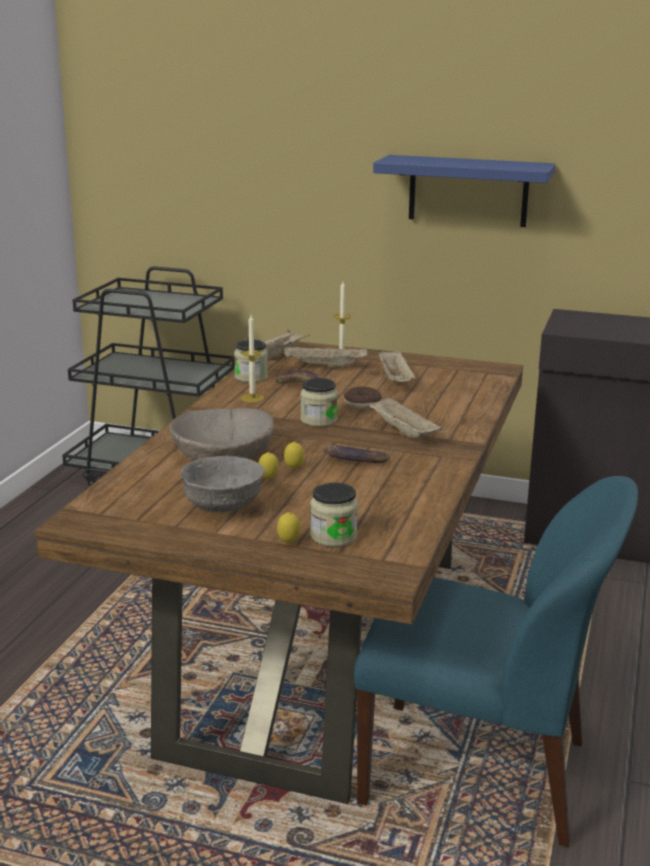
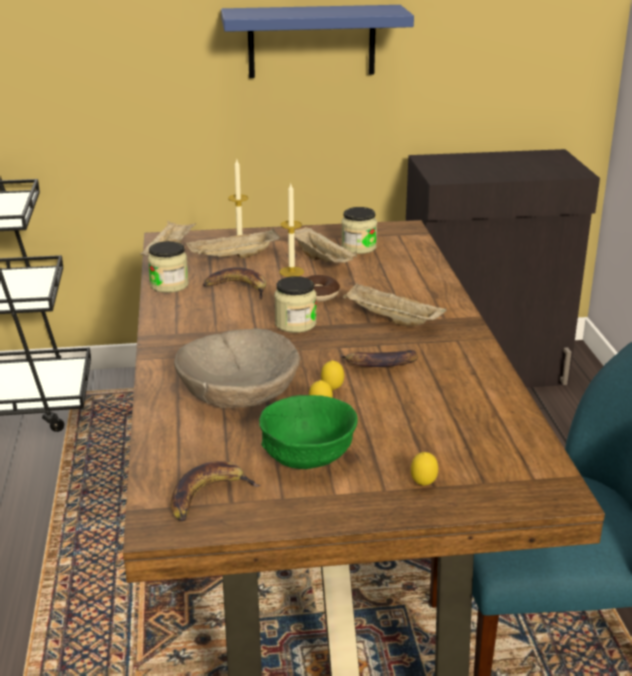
camera: 25 degrees left, 5 degrees up
(125, 512) = (208, 496): none -> banana
(222, 507) = (307, 458): grey bowl -> green bowl
(252, 398) = (197, 311): candle -> candle (291, 272)
(333, 536) = (458, 464): jar -> jar (358, 247)

